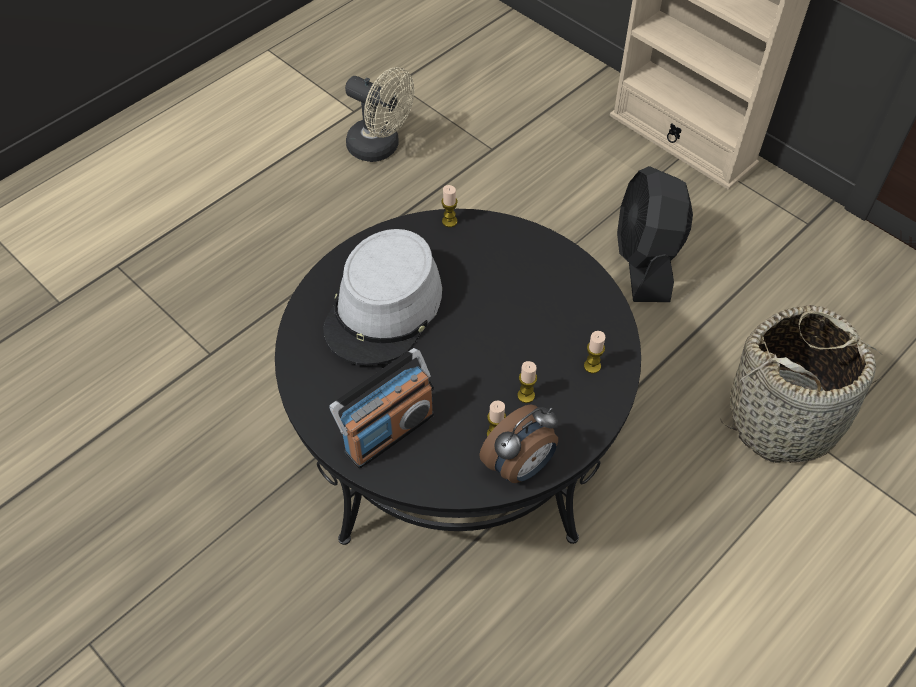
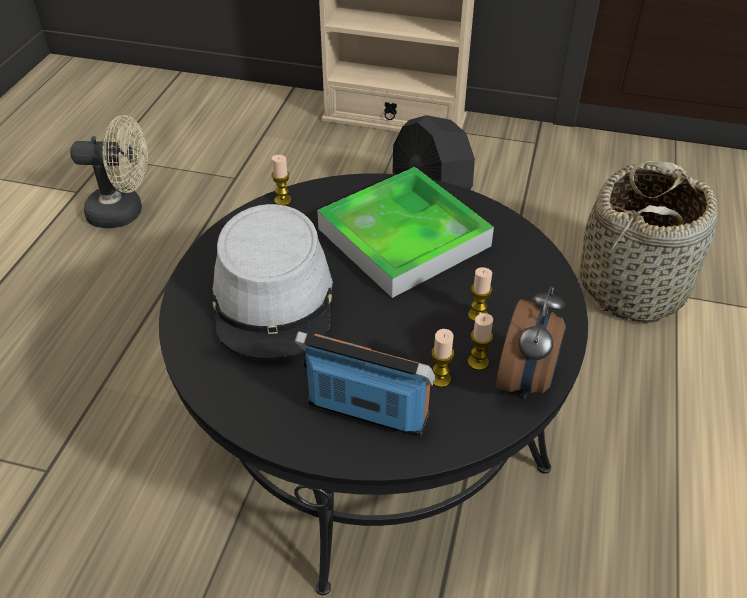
camera: 30 degrees left, 10 degrees down
(388, 432) = (367, 411): radio -> radio turned 90 degrees counterclockwise
(520, 299) = (403, 237): none -> tray
(592, 366) = (516, 265): candle -> candle (440, 379)

